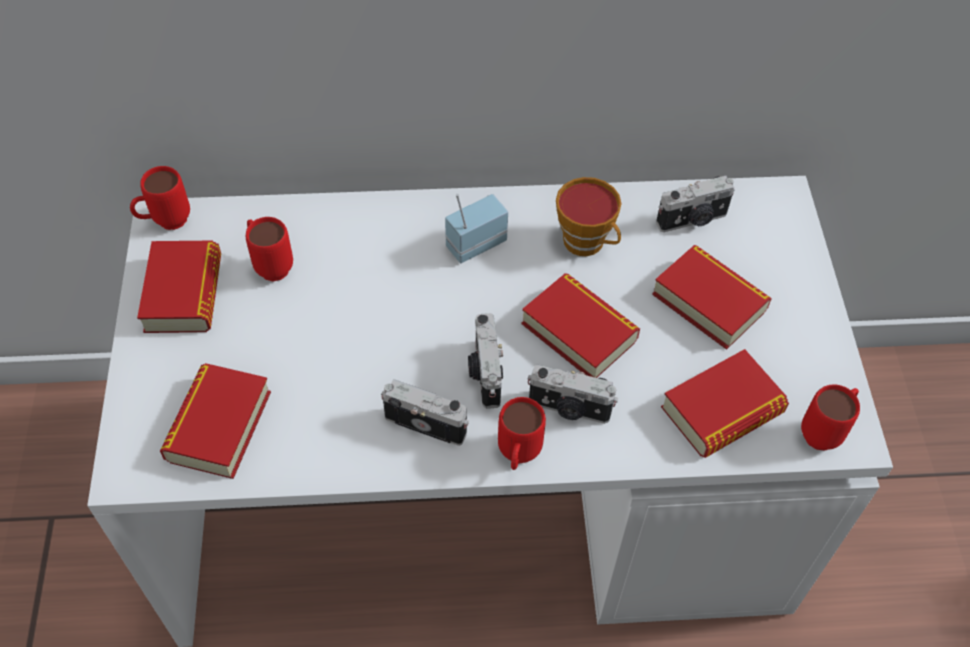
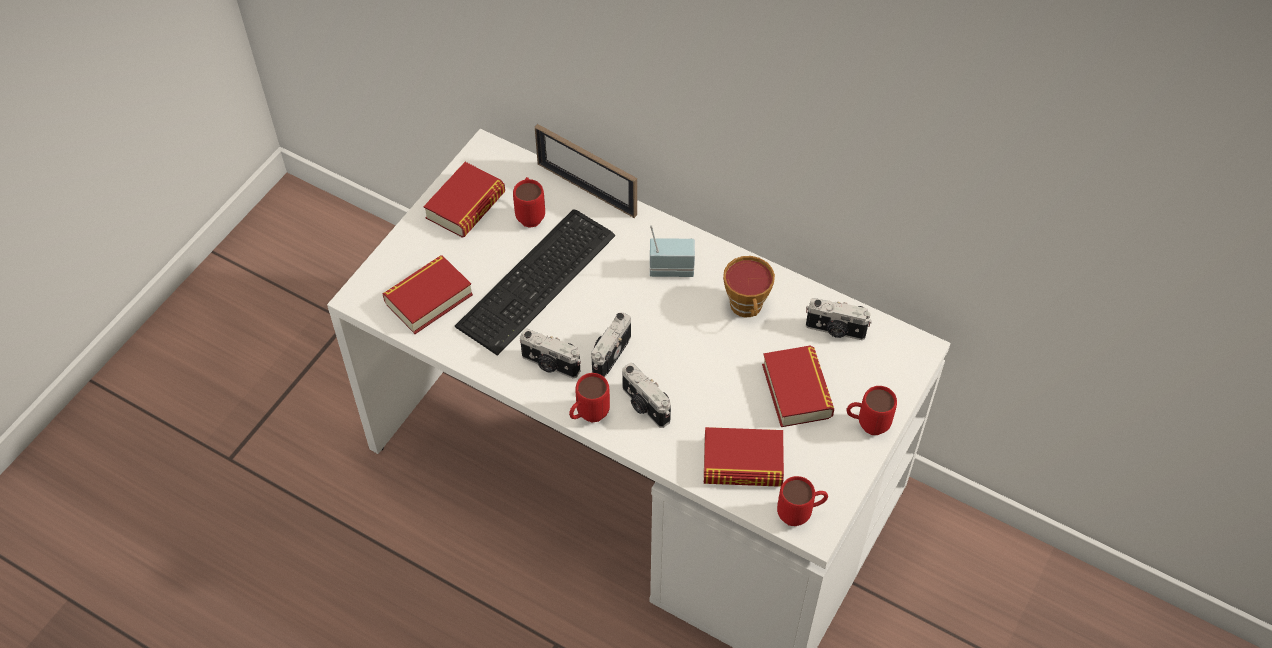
camera: 35 degrees right, 0 degrees up
(165, 223) = (487, 153): red mug -> red mug (866, 425)
(314, 206) = (586, 189): none -> picture frame
(340, 332) = (540, 281): none -> keyboard
(426, 423) = (550, 365): camera -> camera turned 150 degrees clockwise
(579, 332) = (691, 362): book -> none

